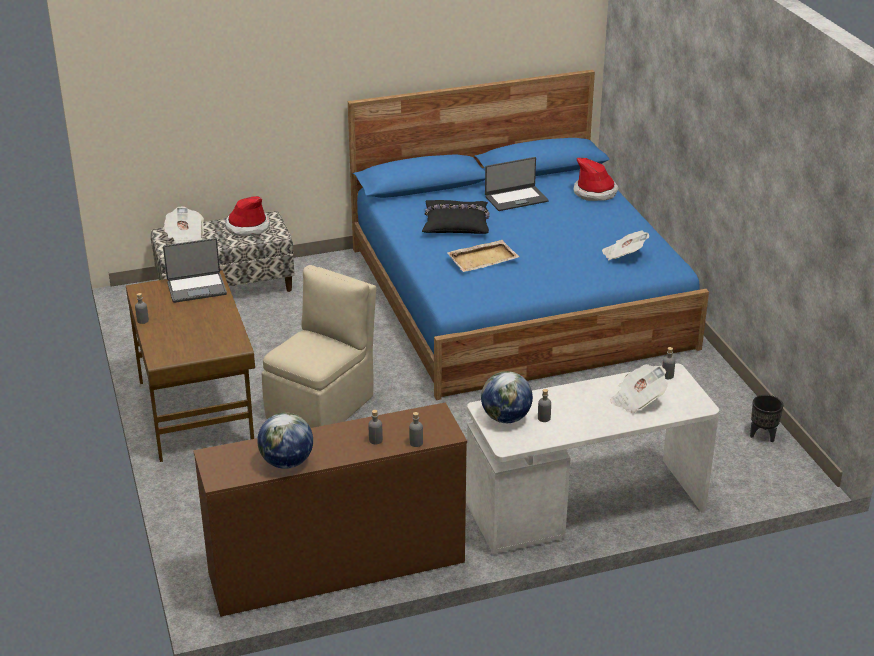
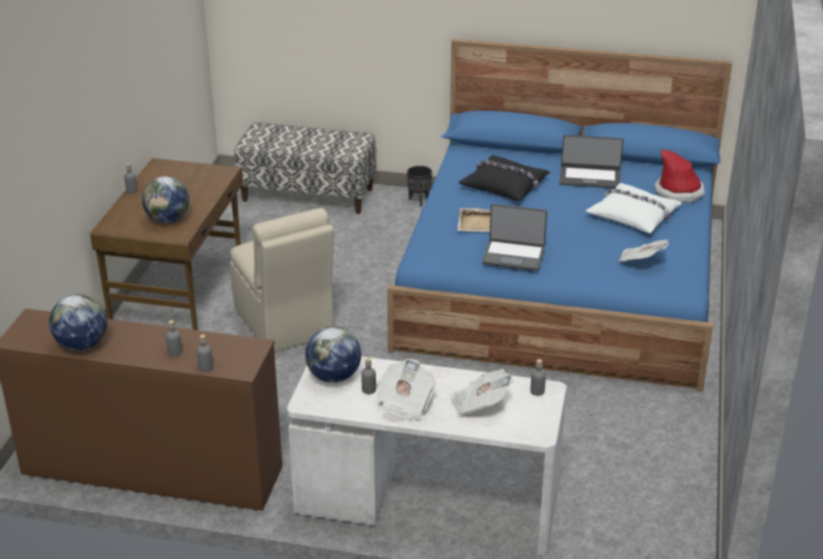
camera: 30 degrees right, 0 degrees up
(185, 238) = (272, 136): newspaper -> newspaper (403, 405)
(196, 288) = (203, 176): laptop -> laptop (514, 256)
(210, 336) = (168, 220): none -> globe
(247, 227) = (333, 141): hat -> none
(322, 406) = (284, 323): beige chair -> beige chair turned 90 degrees clockwise
(581, 220) = (634, 215): none -> white pillow
(763, 435) = (683, 502): black planter -> black planter (419, 201)

